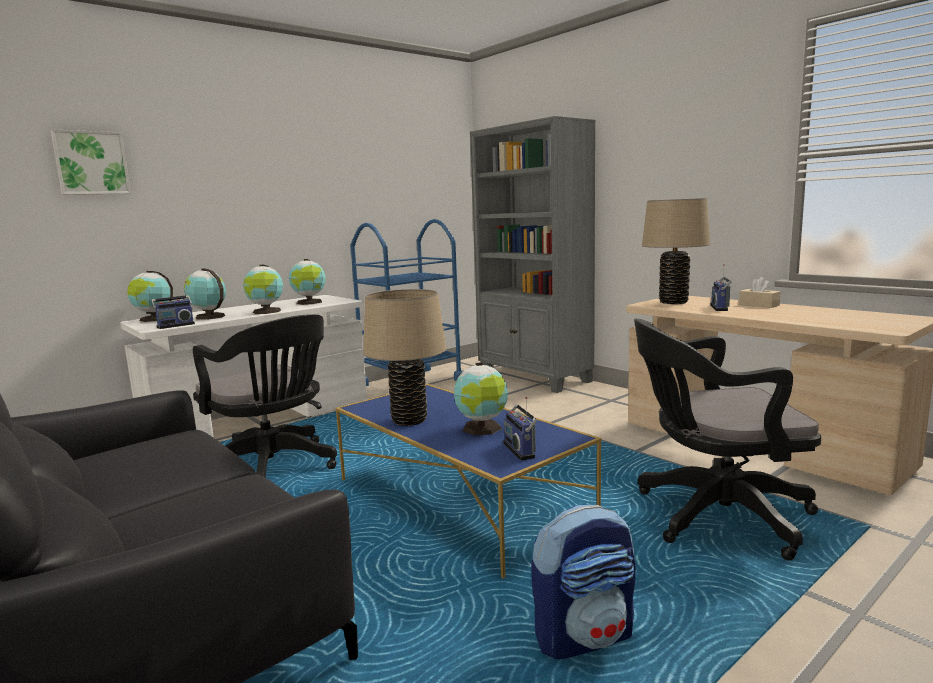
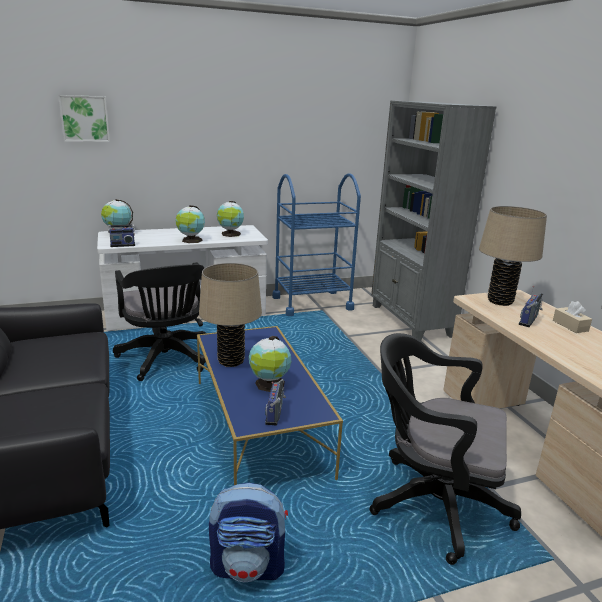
camera: 20 degrees right, 10 degrees up
(208, 317) = (151, 238): globe -> none

